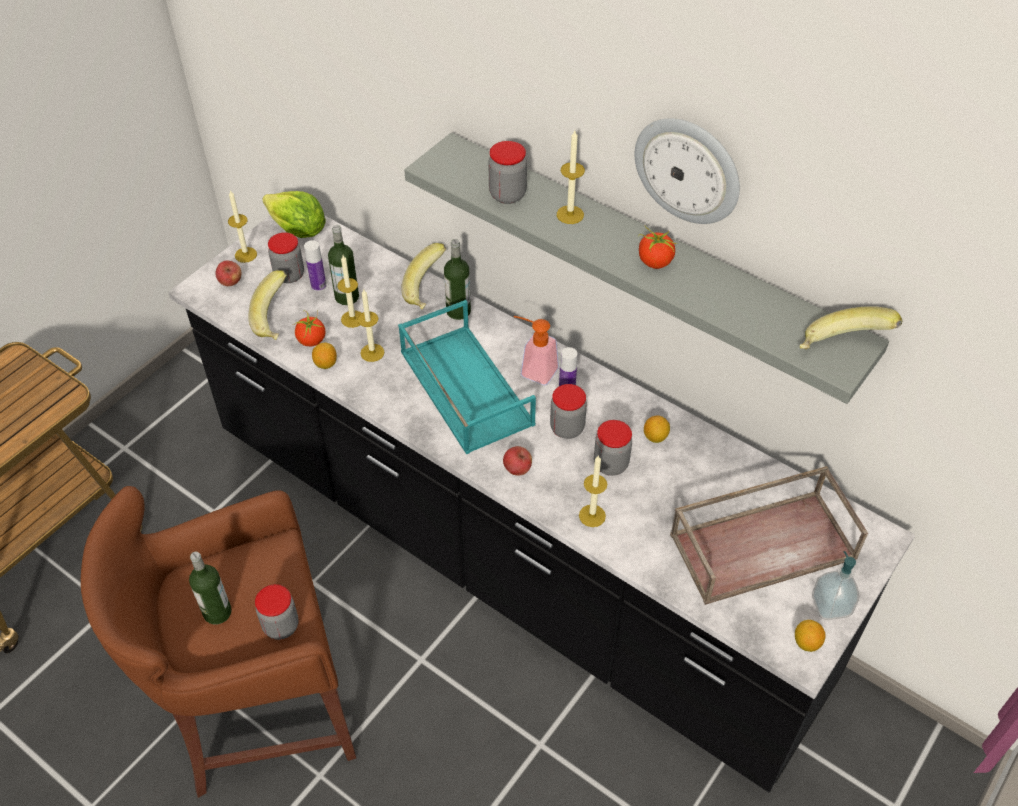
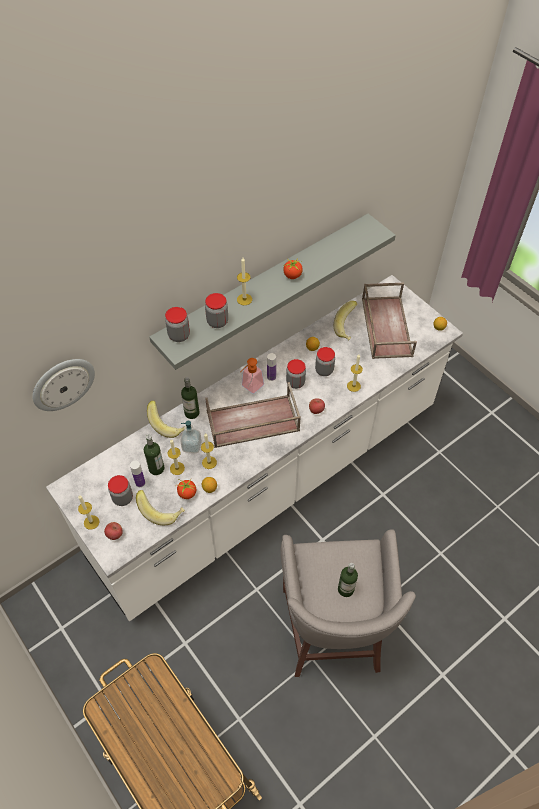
camera: 75 degrees left, 5 degrees up
(257, 709) = (332, 632): brown stool -> grey stool
(281, 626) = (361, 557): jar -> jar (179, 335)
(298, 230) = (81, 487): lettuce -> none
(464, 387) = (252, 422): turquoise tray -> brown tray
(509, 555) = (269, 482): black counter -> white counter
(688, 170) = (279, 227): wall clock -> wall clock (63, 383)
(831, 605) = (422, 314): soap dispenser -> soap dispenser (192, 446)
(842, 348) = (369, 228): banana -> banana (347, 328)

